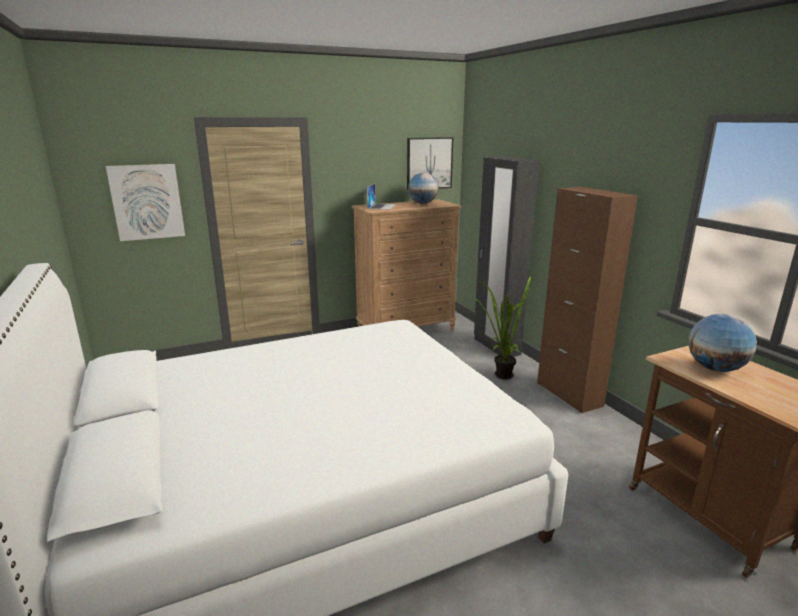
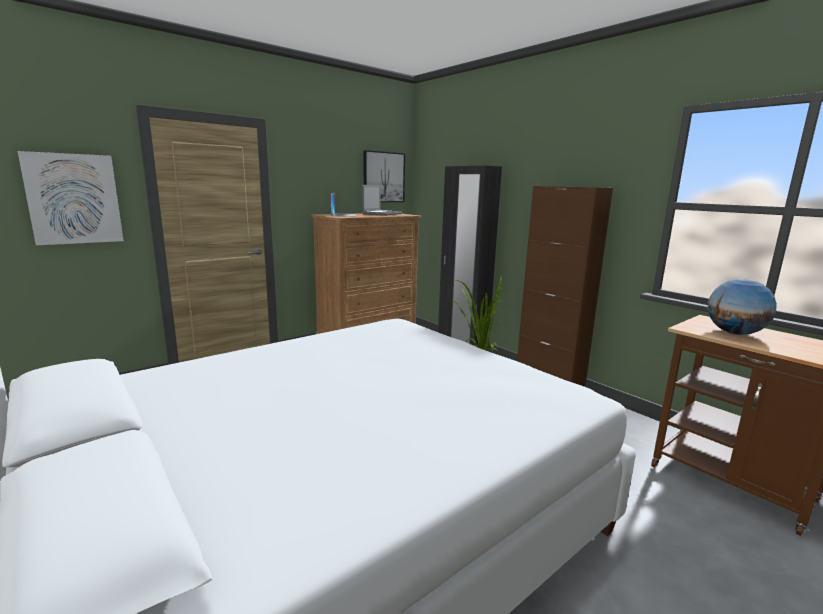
camera: 15 degrees left, 5 degrees down
(423, 203) = (382, 214): globe -> laptop

